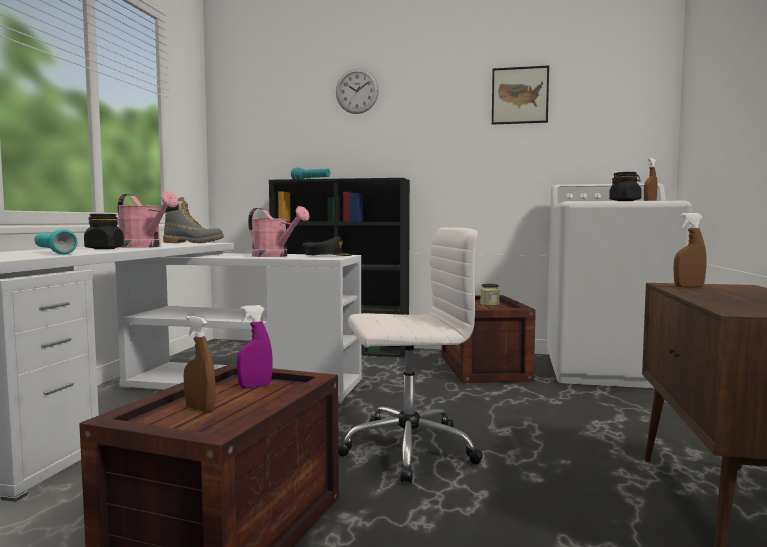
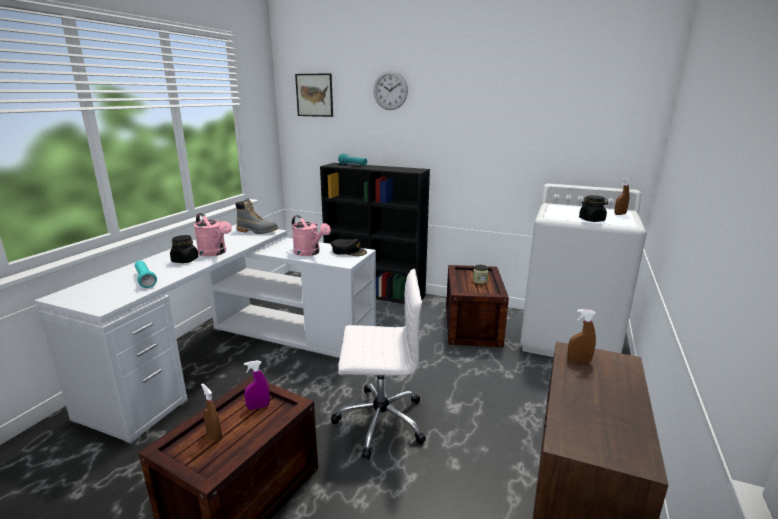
camera: 10 degrees right, 15 degrees up
(519, 95) = (525, 102): picture -> picture (314, 95)

